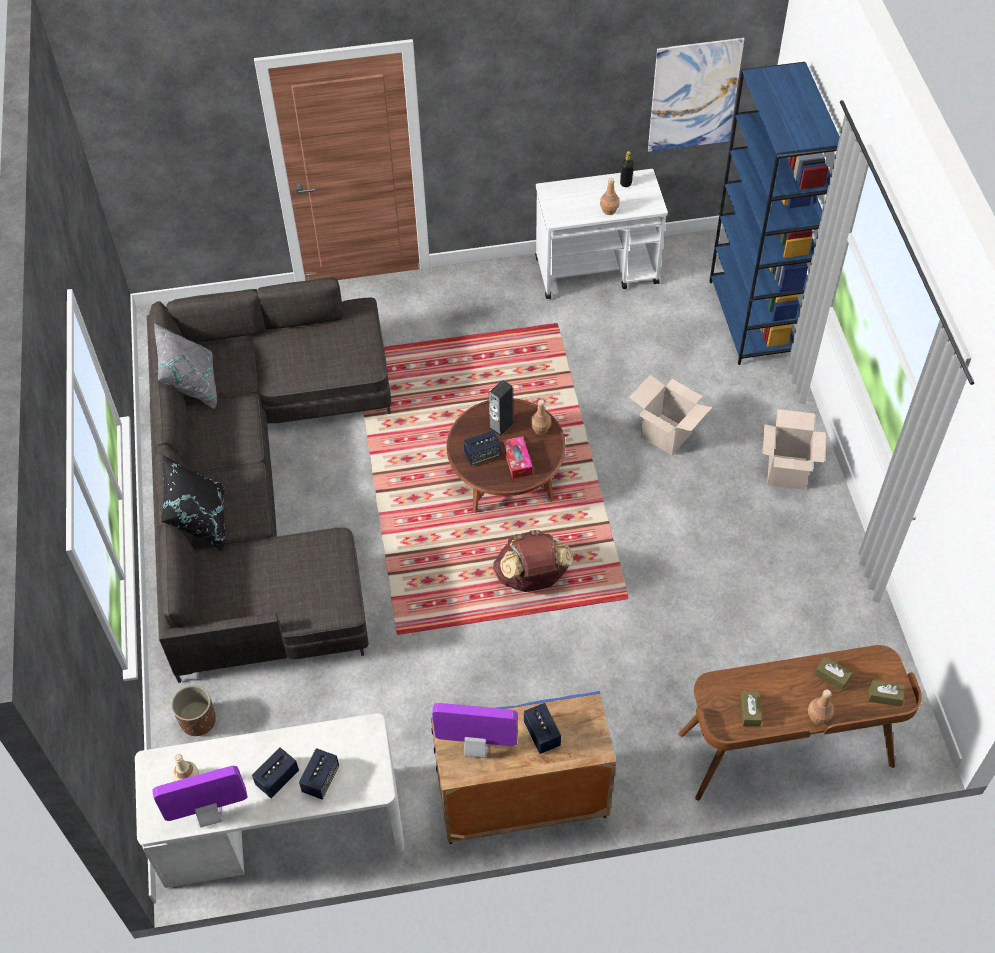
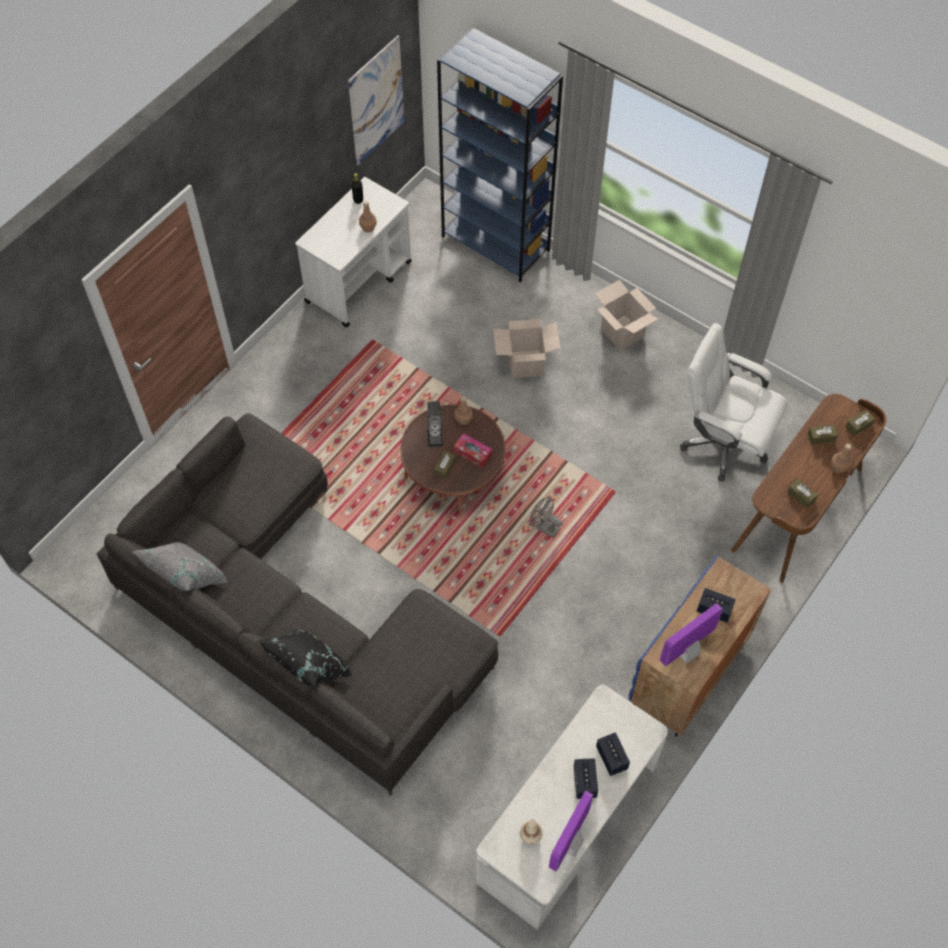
camera: 45 degrees left, 5 degrees up
(198, 720) = (433, 807): brown planter -> none
(482, 454) = (444, 467): speaker -> brown tissue box
(532, 578) = (544, 527): brown backpack -> grey fan
(777, 635) = (723, 443): none -> white office chair

